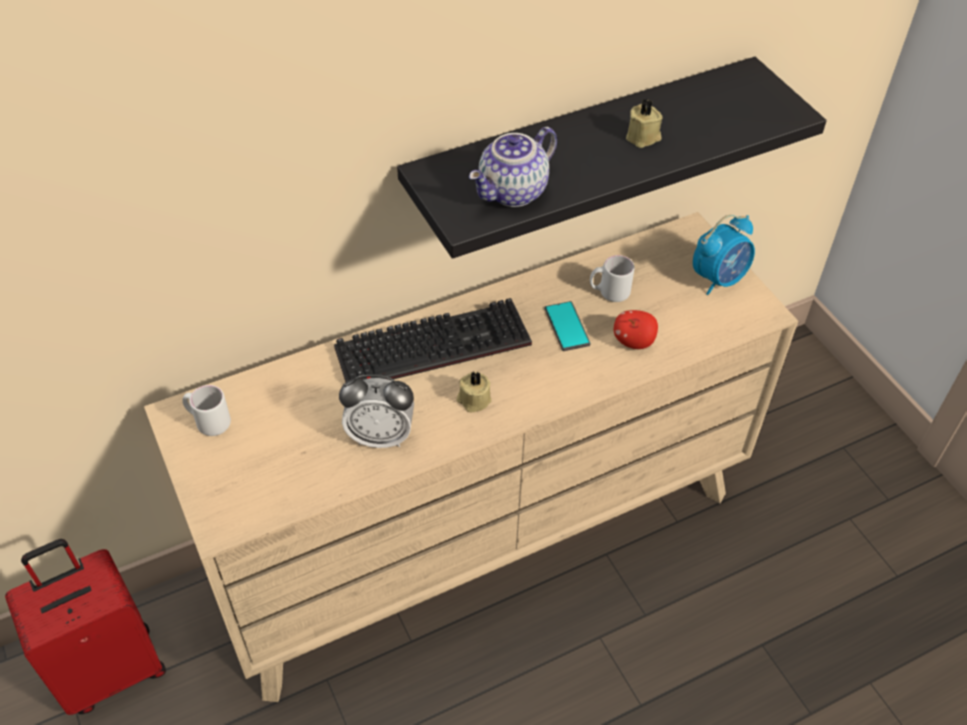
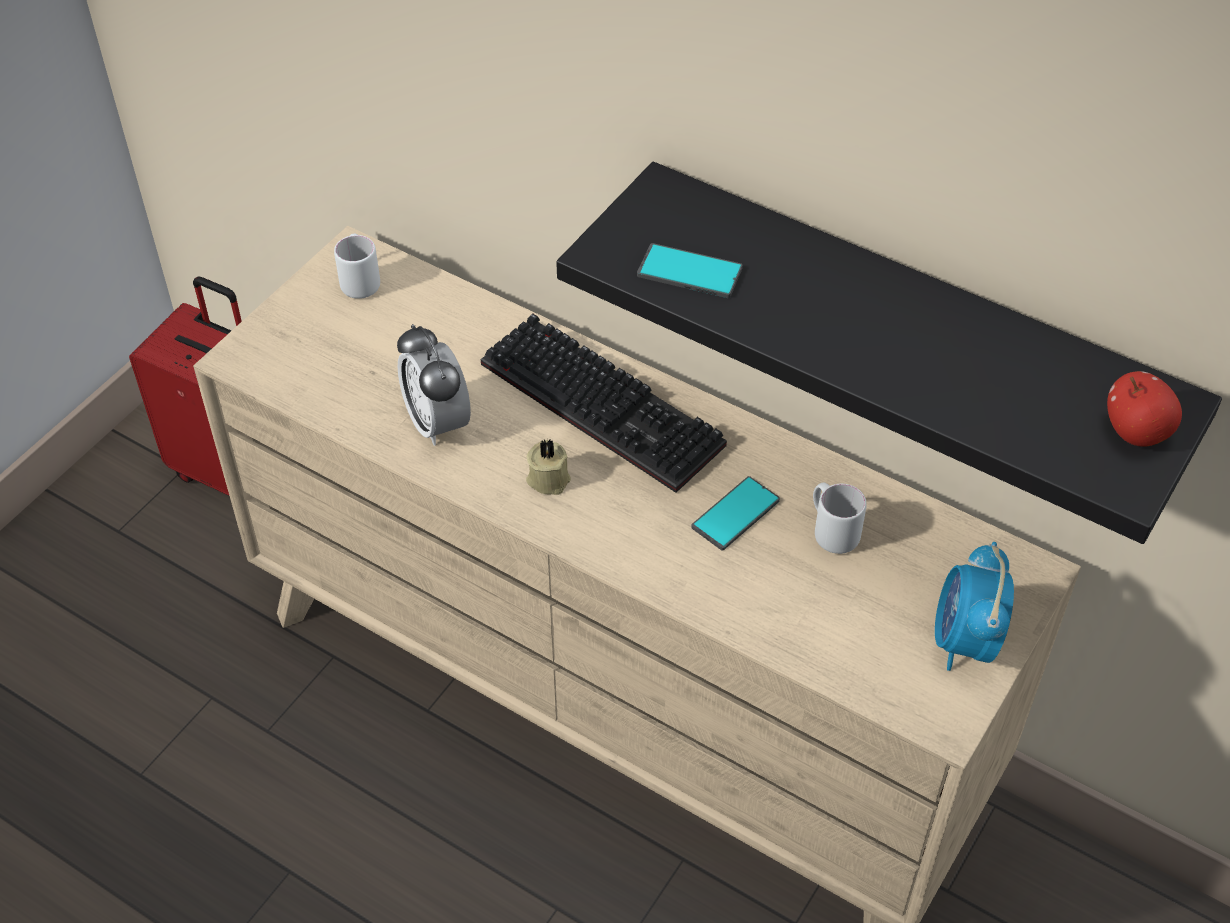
camera: 60 degrees right, 0 degrees up
(513, 193) = (689, 272): teapot -> phone
(634, 341) = (766, 593): apple -> apple (1135, 431)
(643, 137) = (909, 347): beige candle -> none
(719, 279) = (964, 641): alarm clock -> alarm clock turned 75 degrees clockwise

